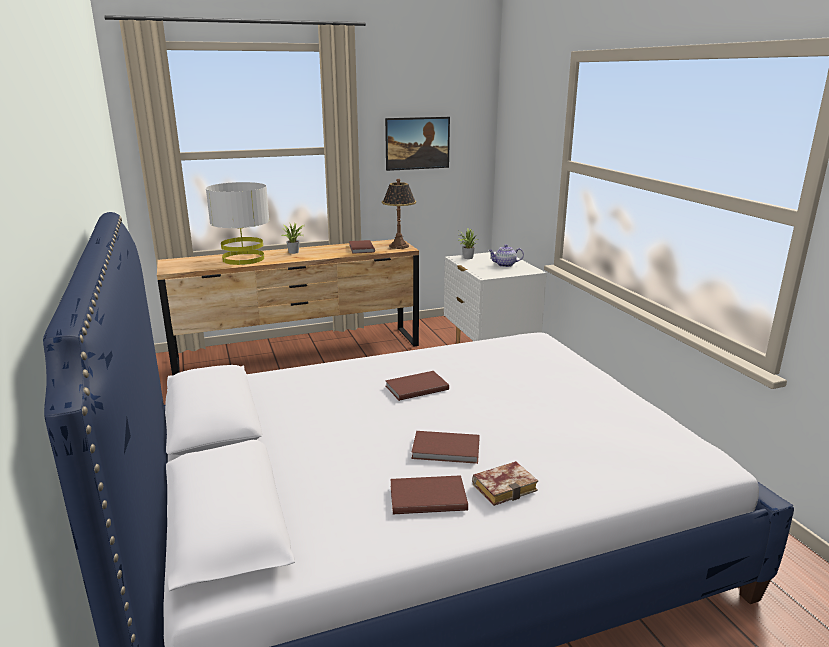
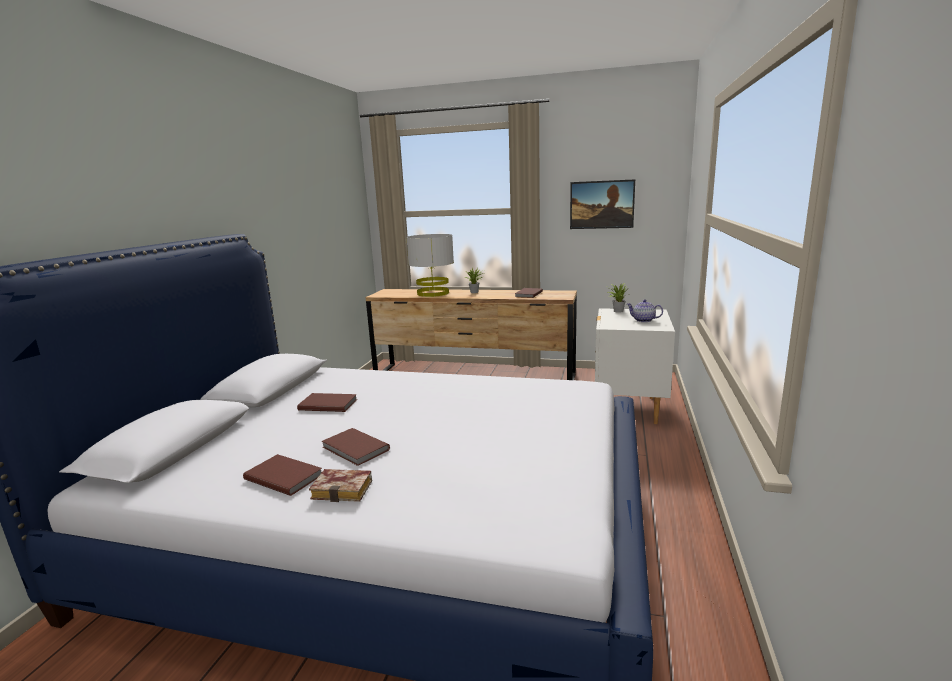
camera: 35 degrees right, 5 degrees down
(399, 246) = (562, 295): table lamp -> none
(415, 387) = (416, 400): brown book -> brown book (328, 404)

